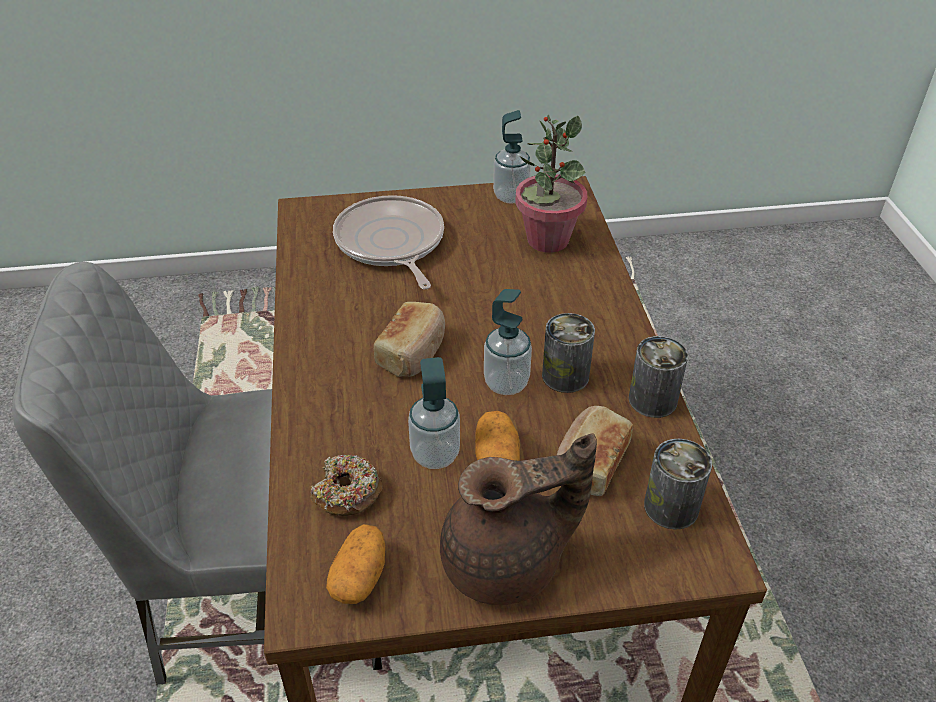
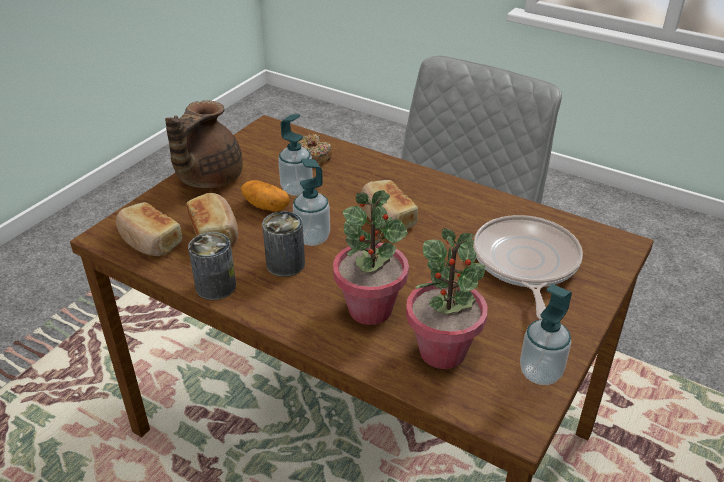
camera: 130 degrees right, 5 degrees down
(360, 577) = (261, 143): potato -> none
(391, 244) = (525, 264): frying pan -> frying pan turned 105 degrees counterclockwise
(552, 293) = (370, 309): none -> potted plant
(671, 507) = (149, 242): can -> bread

